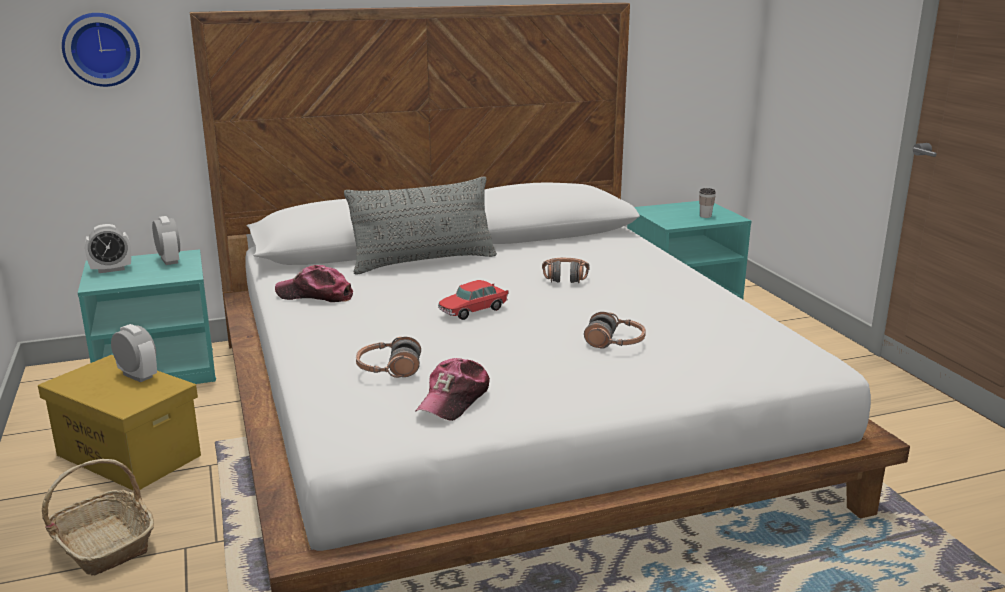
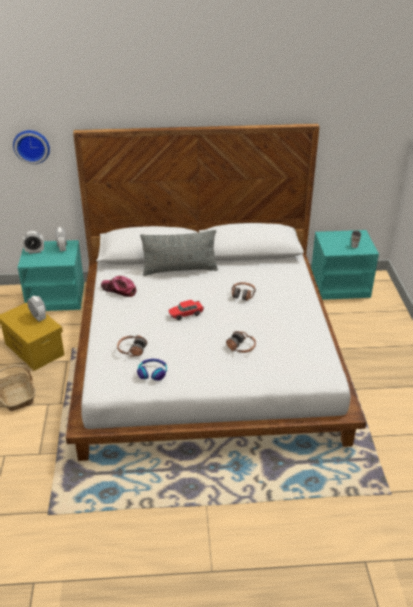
camera: 15 degrees right, 15 degrees up
(454, 400) = (152, 372): cap -> headphones

